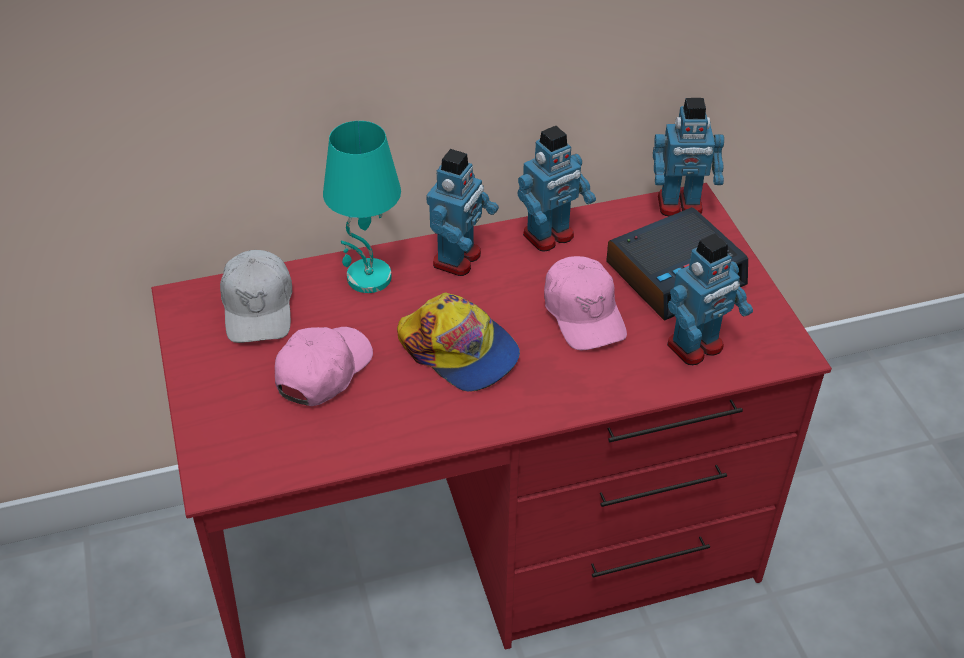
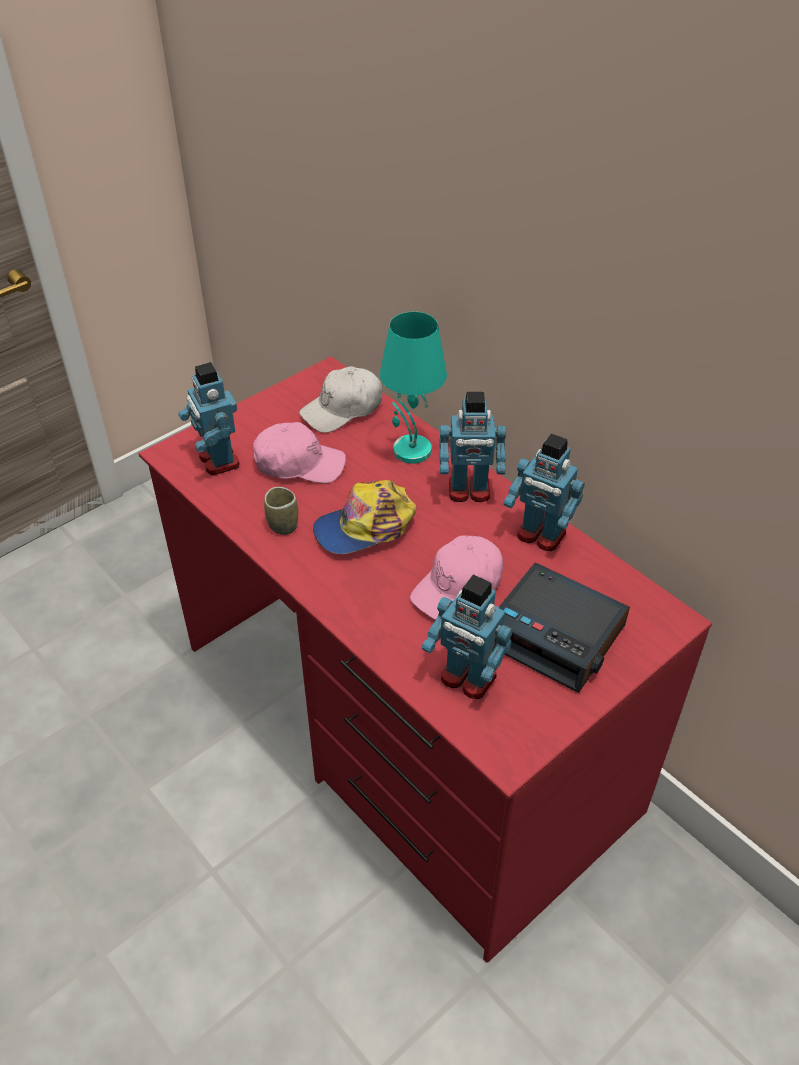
camera: 65 degrees right, 0 degrees up
(413, 414) = (283, 525): none -> cup
(459, 350) = (365, 527): cap -> cap turned 45 degrees clockwise
(680, 205) = (657, 611): toy robot -> toy robot (218, 460)

